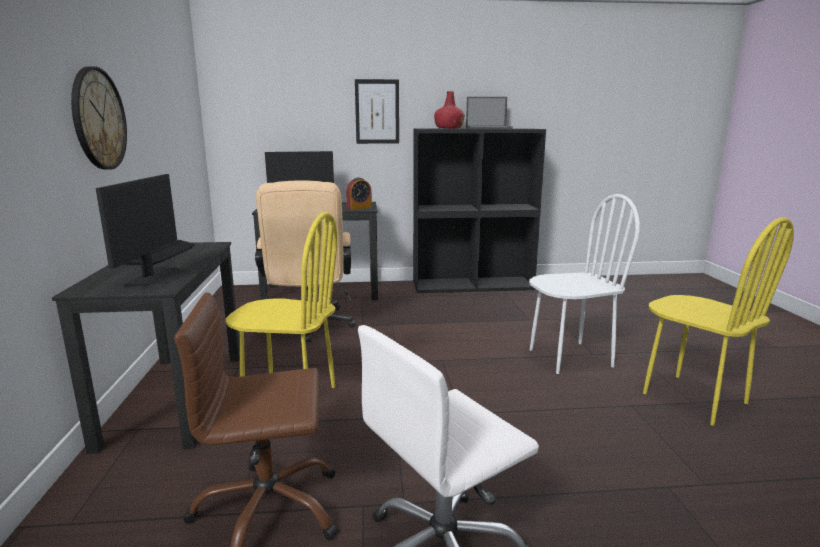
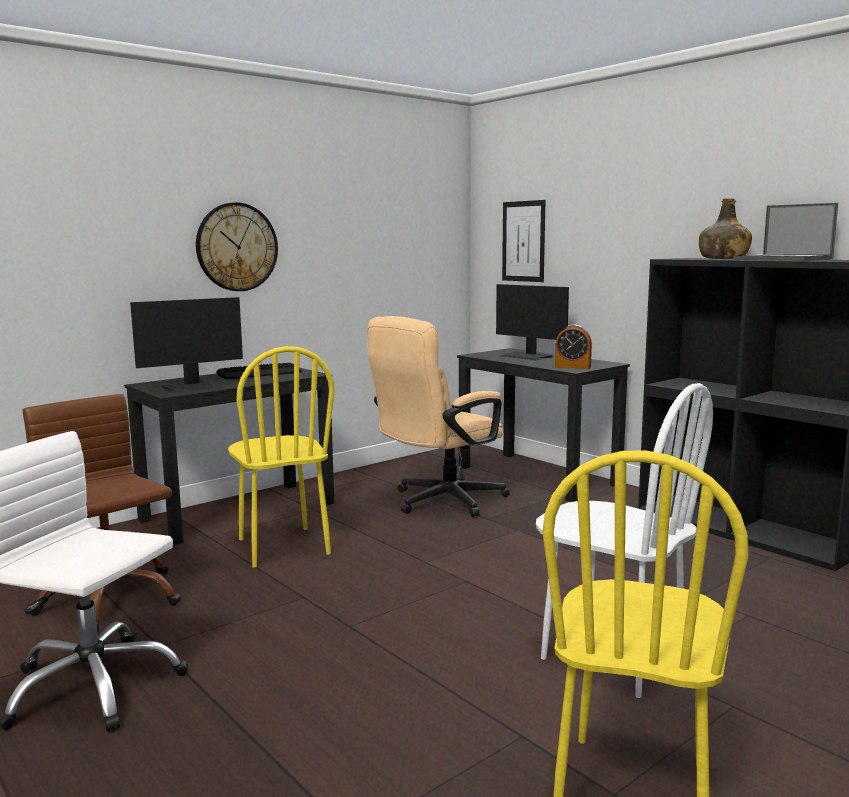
camera: 55 degrees right, 5 degrees down
(377, 112) = (643, 233): picture -> picture (523, 241)
(449, 128) = (723, 258): red bottle -> green bottle

